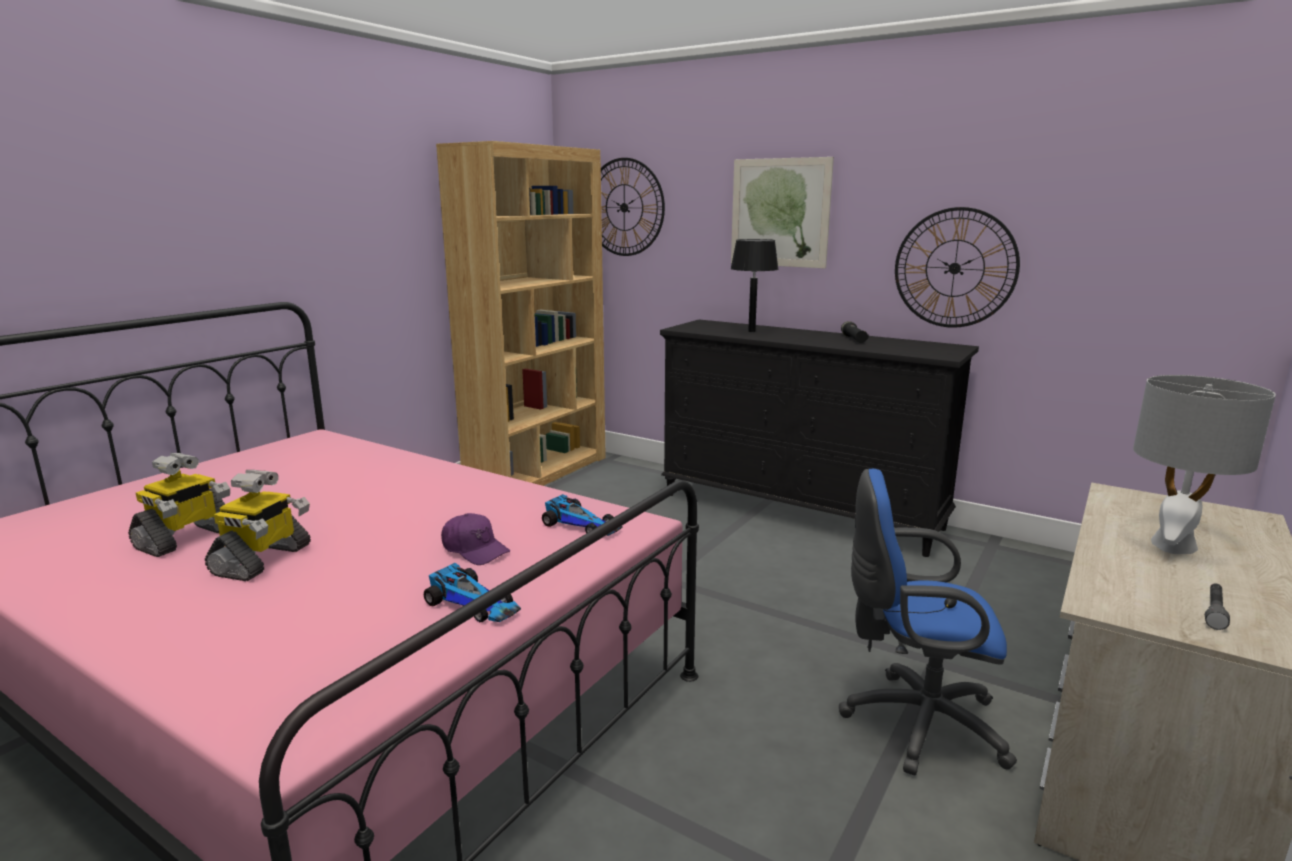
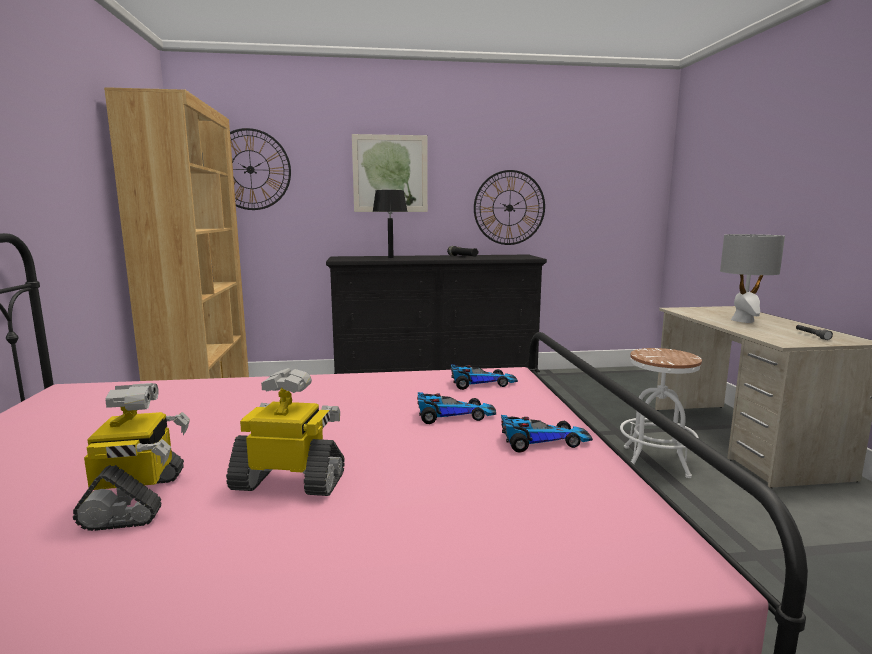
camera: 40 degrees left, 5 degrees down
(262, 560) = (290, 481): toy robot -> toy robot turned 60 degrees counterclockwise
(475, 550) = (453, 415): purple cap -> toy car
(915, 723) = (655, 461): blue office chair -> white stool

